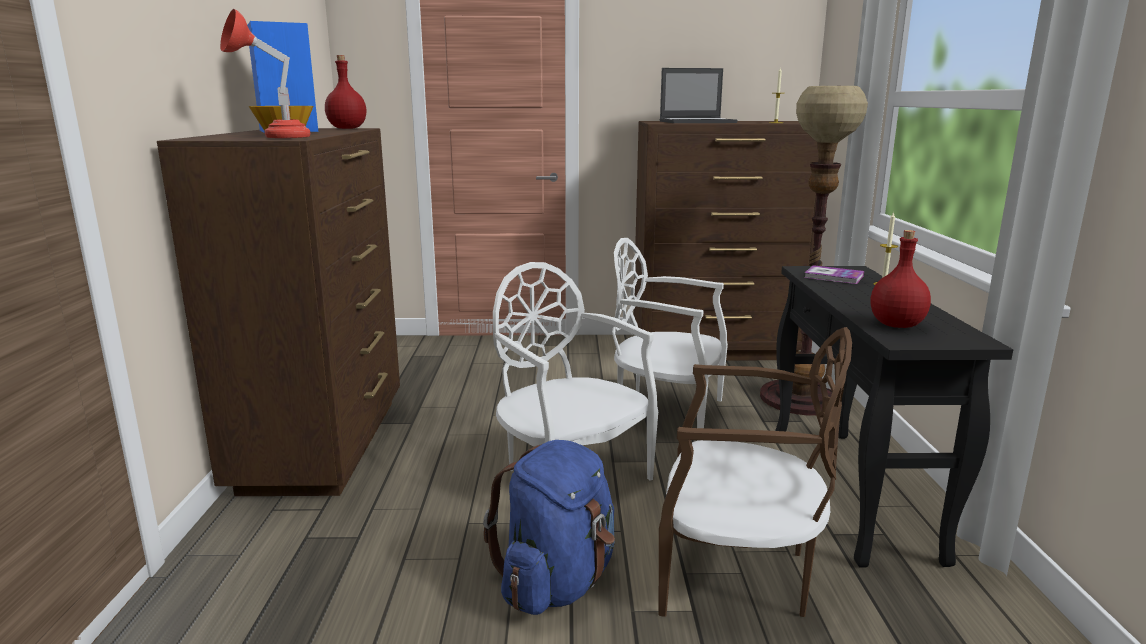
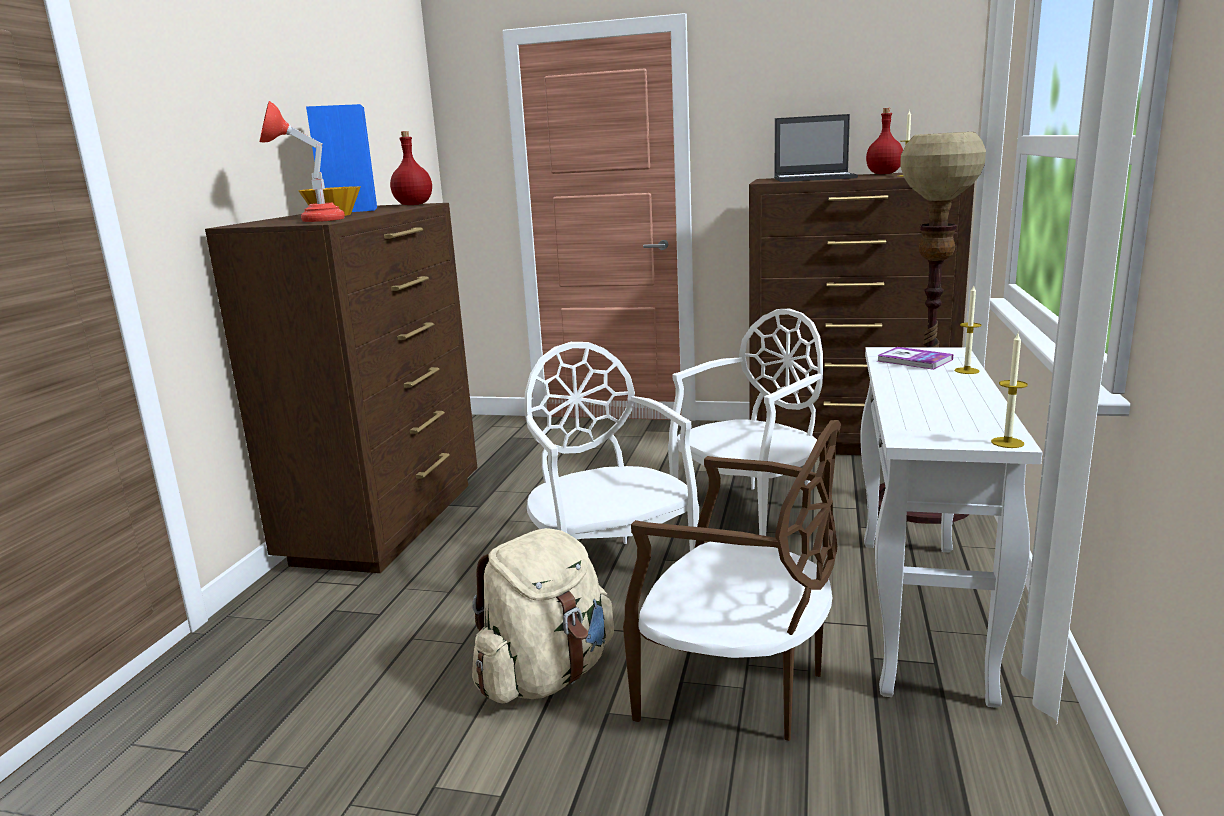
camera: 15 degrees right, 0 degrees up
(557, 582) = (546, 676): blue backpack -> beige backpack
(667, 413) = (750, 511): white chair -> white chair turned 105 degrees clockwise
(851, 492) = (922, 613): black console table -> white console table
(895, 325) = (926, 419): red bottle -> red bottle (883, 174)
(979, 342) = (1007, 442): none -> candle

